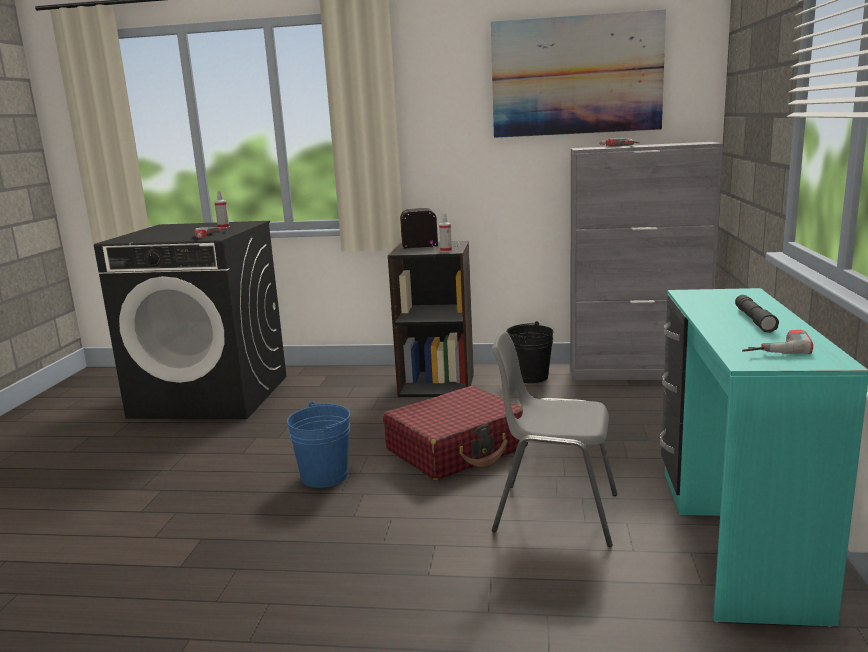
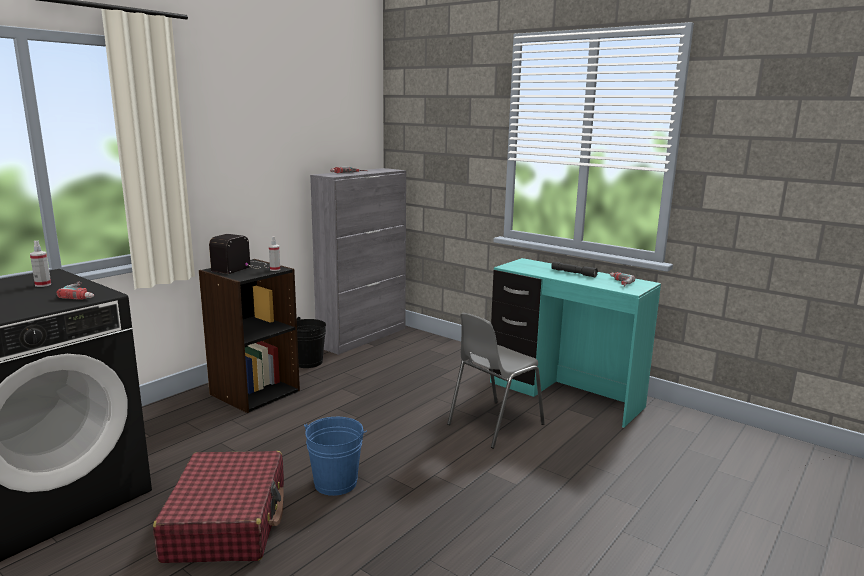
camera: 60 degrees left, 0 degrees up
(457, 449) = (373, 422): red suitcase -> red suitcase (227, 521)
(576, 76) = (307, 118): picture -> none

